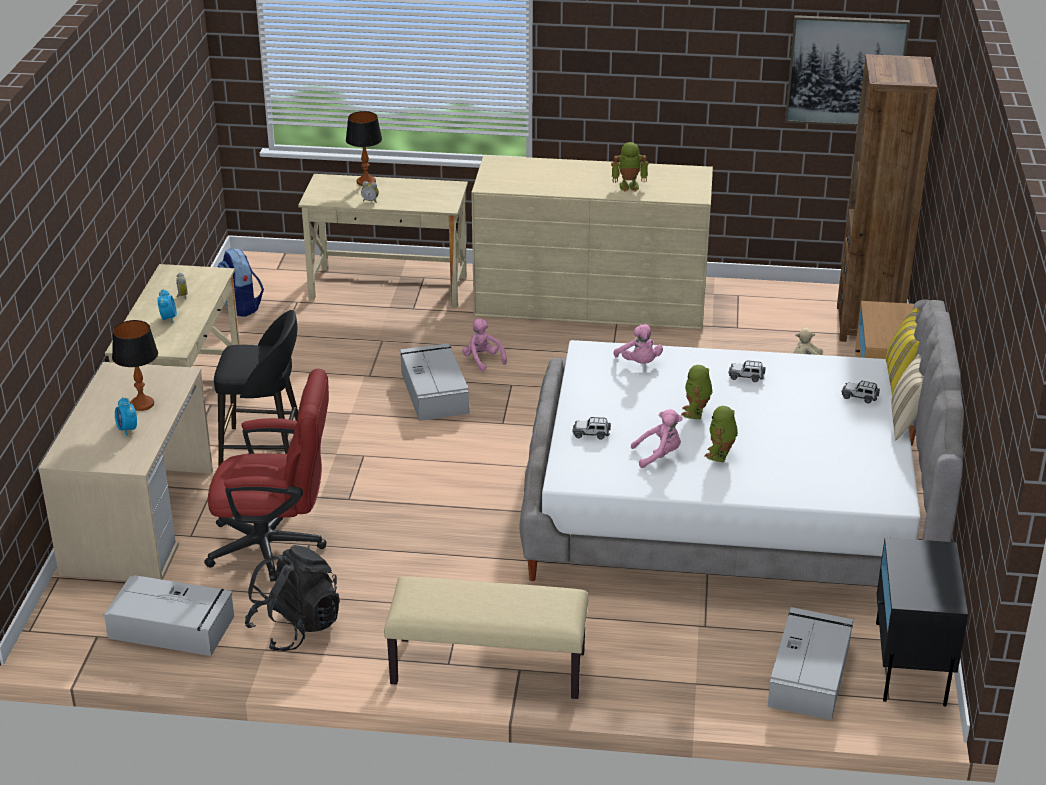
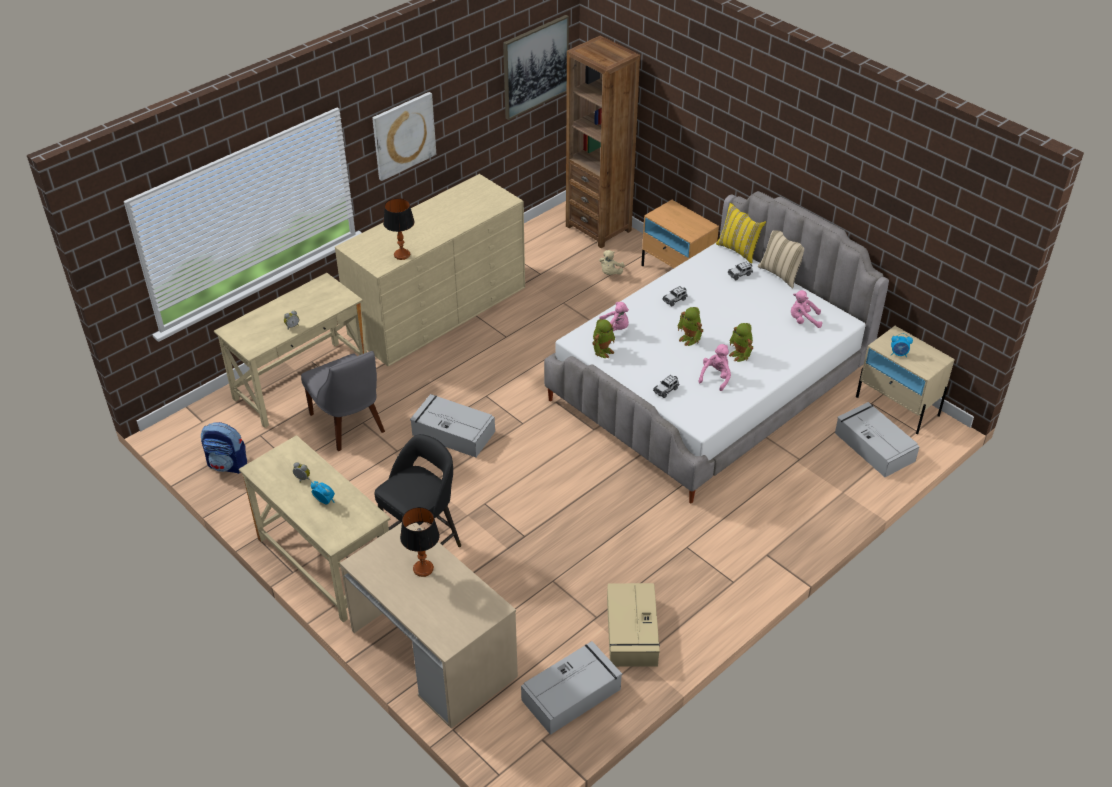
camera: 50 degrees left, 10 degrees up
(127, 429) = (448, 591): alarm clock -> alarm clock (899, 354)
(276, 547) = (538, 597): red office chair -> none
(295, 627) = (631, 632): black backpack -> beige storage box
(366, 182) = (262, 314): table lamp -> table lamp (401, 255)
(369, 336) = (349, 425): none -> grey chair
(482, 360) = (444, 392): pink plush toy -> pink plush toy (803, 320)
(487, 669) = (753, 568): beige bench -> none
(620, 71) = (403, 135): none -> picture
(629, 186) = (459, 215): toy robot -> toy robot (602, 351)
(910, 663) = (897, 406): black nightstand -> beige nightstand

